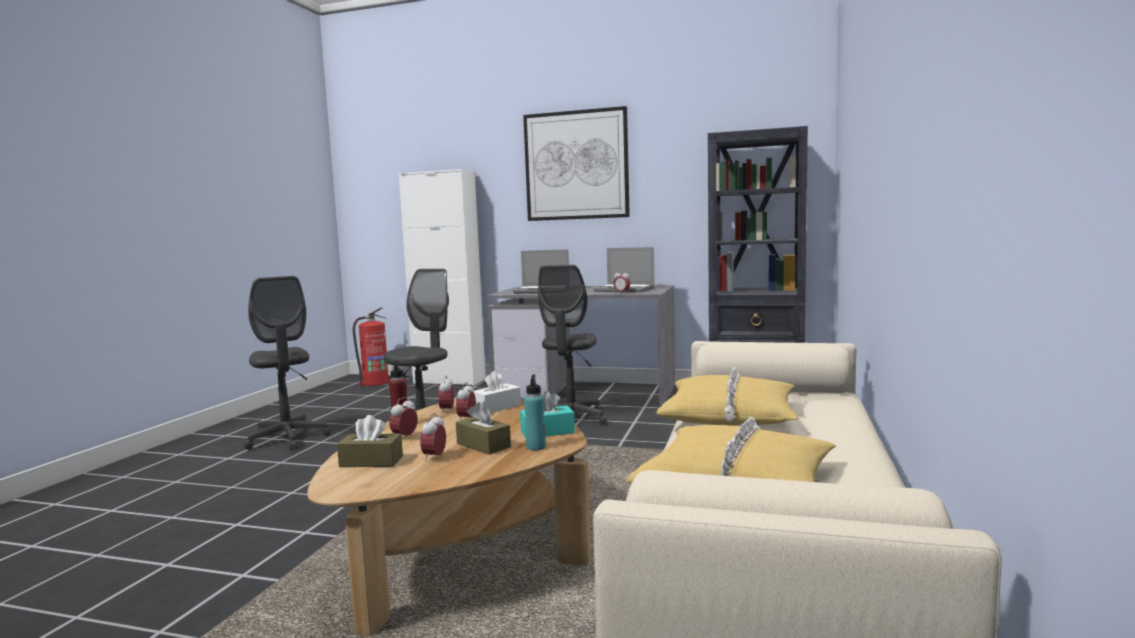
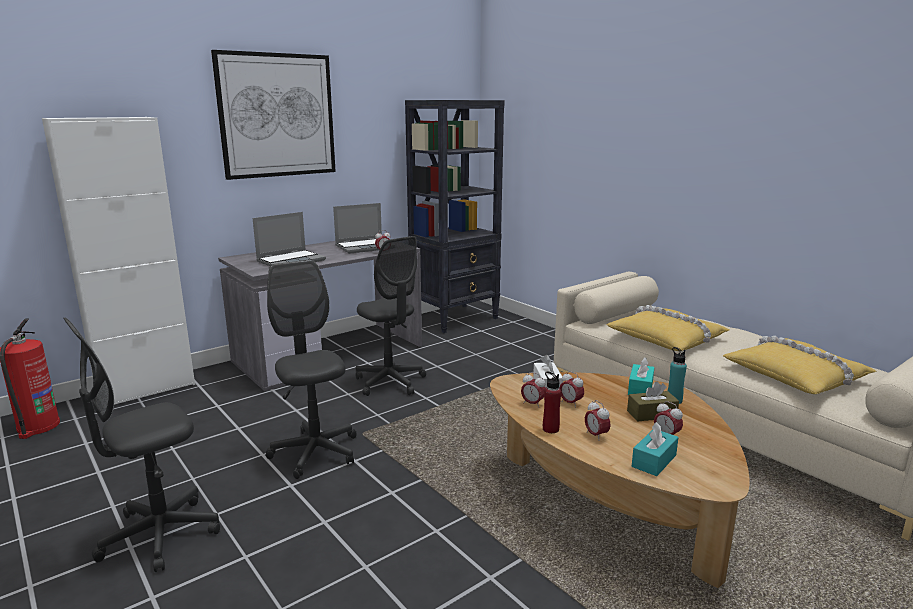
camera: 55 degrees left, 10 degrees up
(288, 439) = (160, 535): grey office chair -> grey office chair turned 135 degrees clockwise
(371, 461) = (654, 461): brown tissue box -> turquoise tissue box

